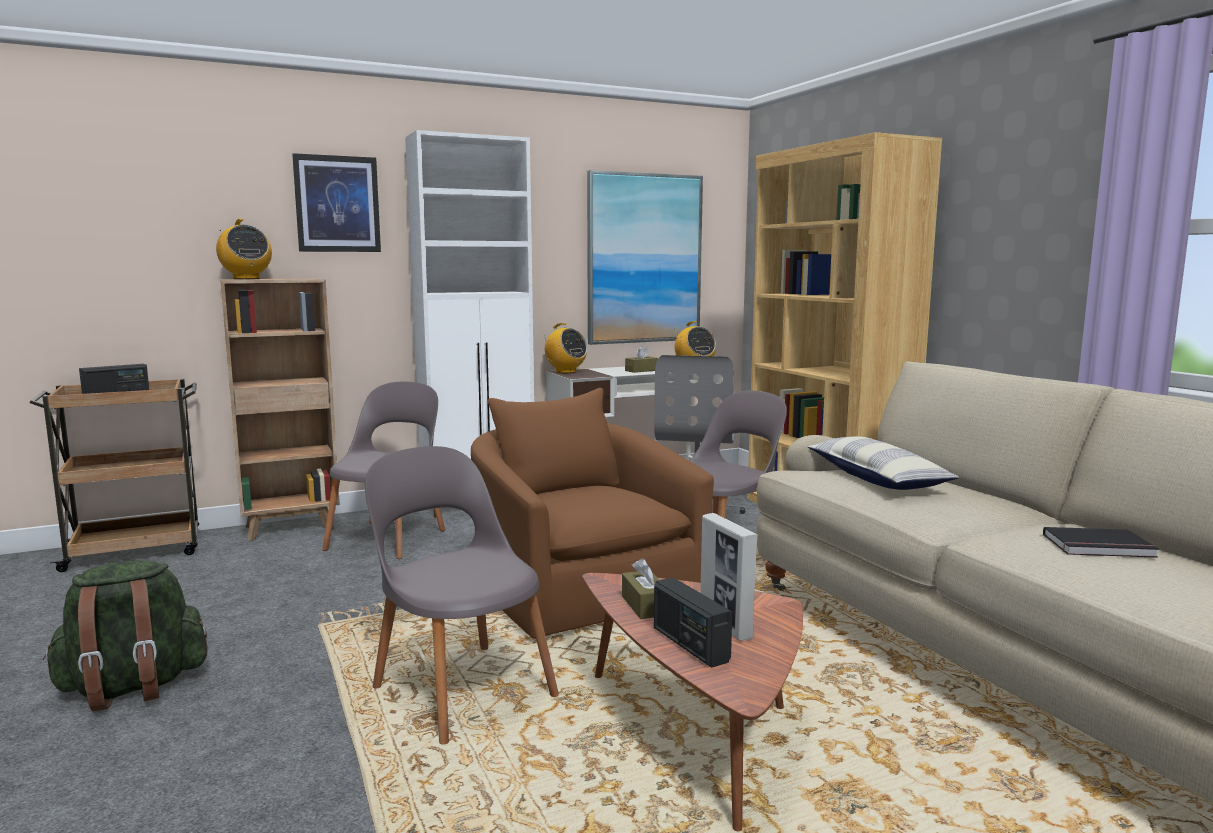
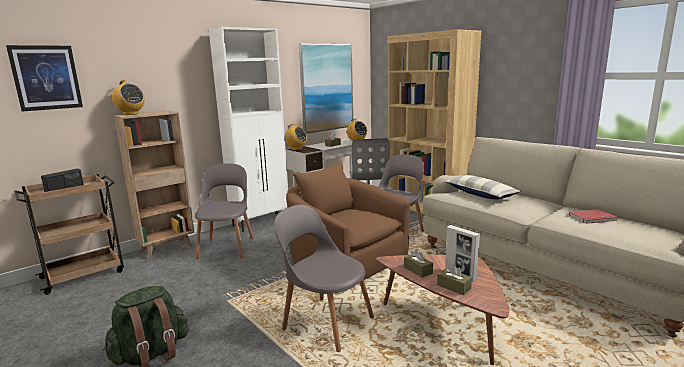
camera: 15 degrees left, 5 degrees up
(337, 204) = (174, 68): picture -> picture (46, 78)
(689, 645) = (453, 287): radio -> brown tissue box
(1099, 547) = (593, 218): black book -> red book

